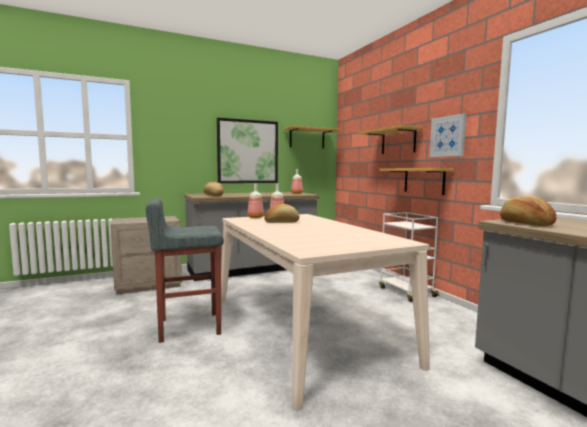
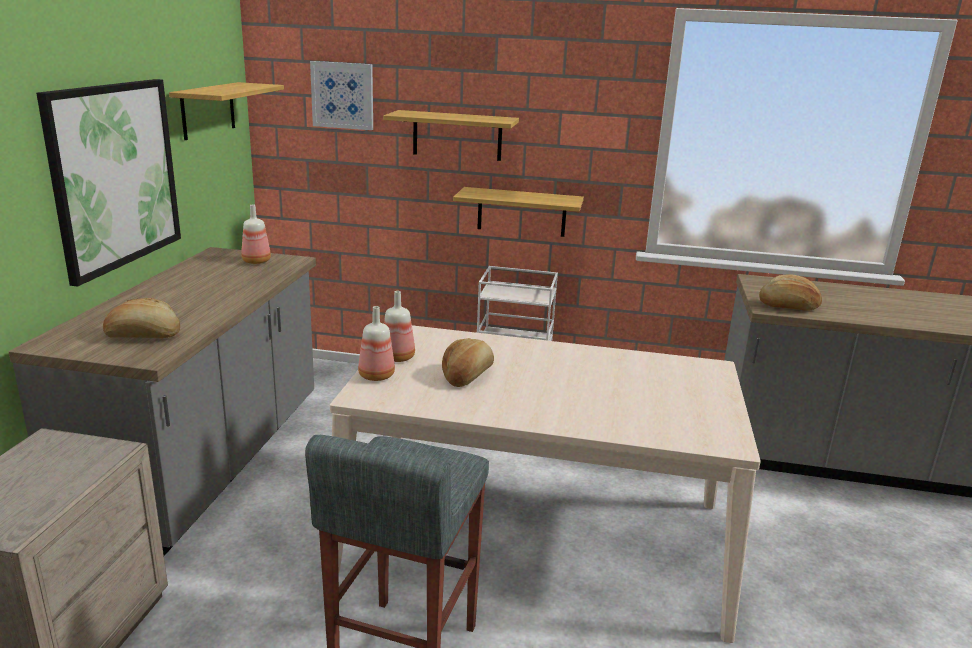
camera: 55 degrees left, 15 degrees up
(448, 136) = (572, 143): picture -> picture (342, 95)

